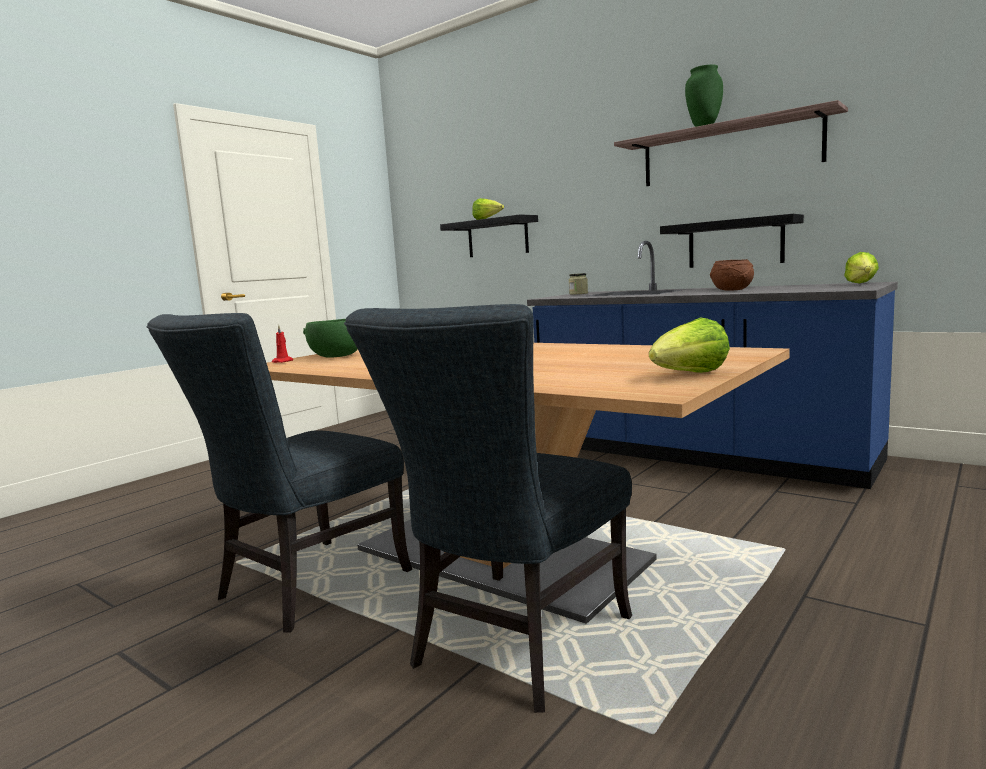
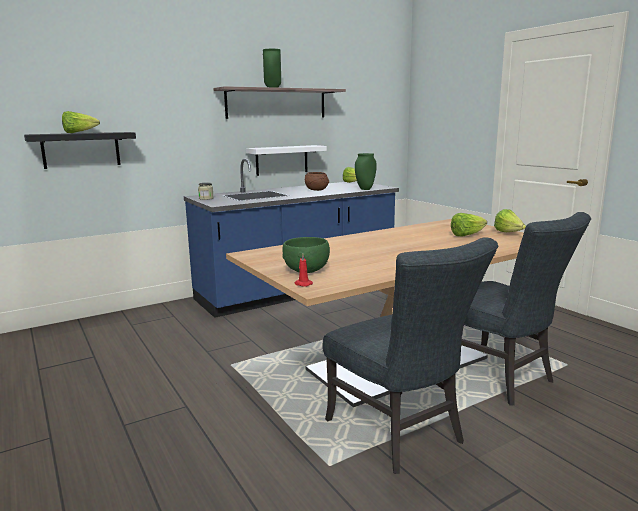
camera: 70 degrees left, 5 degrees up
(621, 364) = (467, 235): none -> lettuce
(735, 243) = (282, 160): black shelf -> white shelf
(799, 291) = (365, 189): none -> green vase

